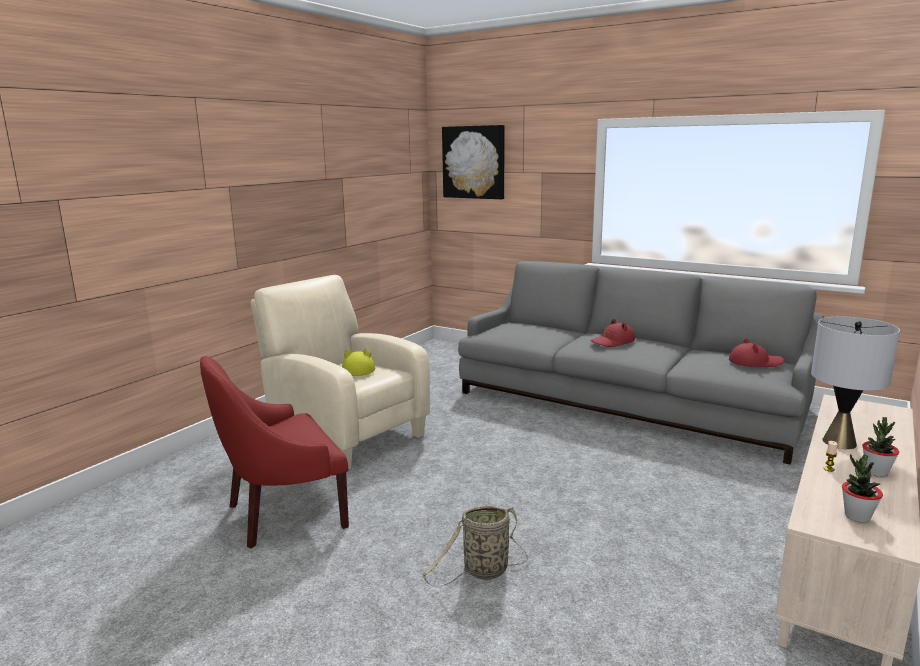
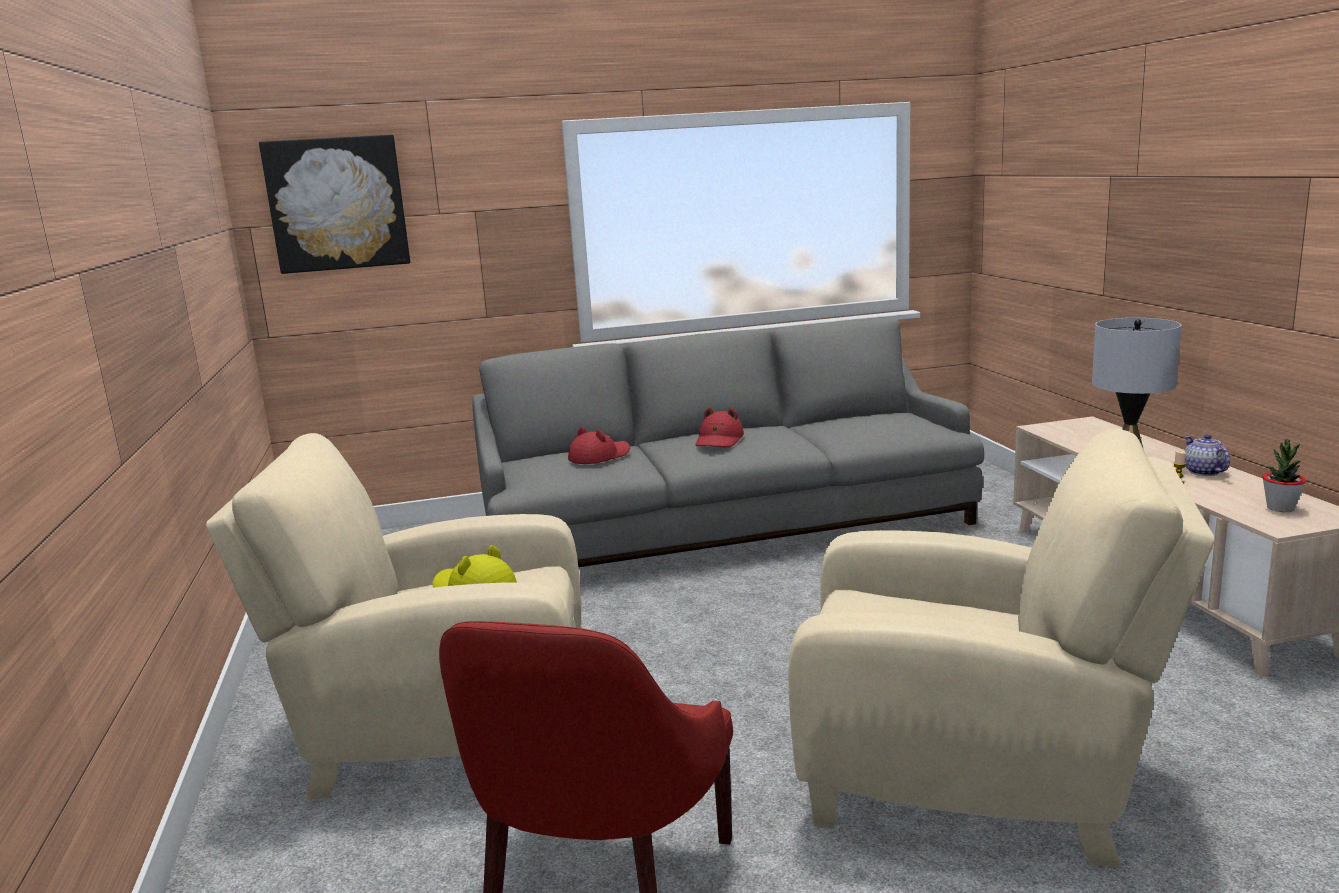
camera: 45 degrees left, 0 degrees up
(483, 572) = (975, 776): basket -> beige armchair
(755, 362) = (893, 418): red hat -> red hat (599, 456)
(876, 472) = (1203, 472): potted plant -> teapot

